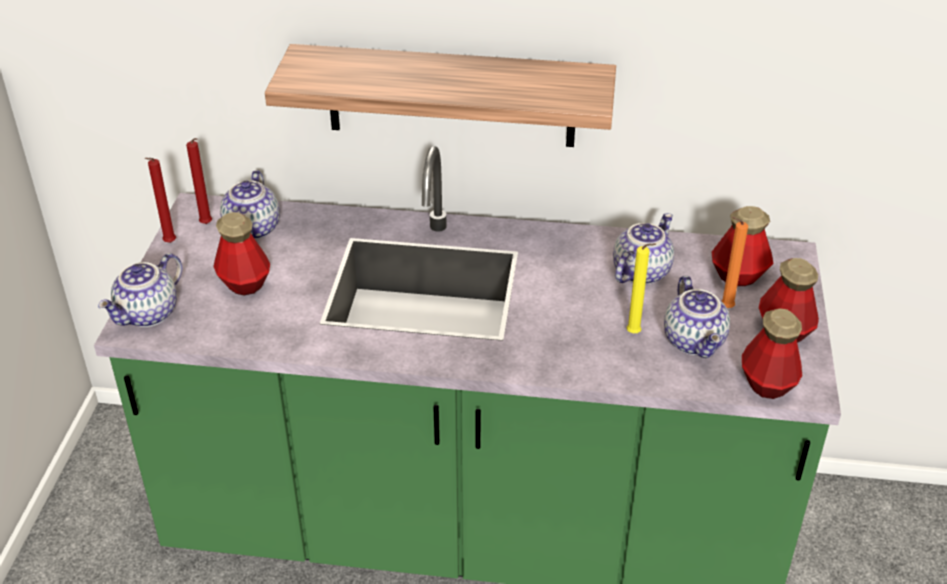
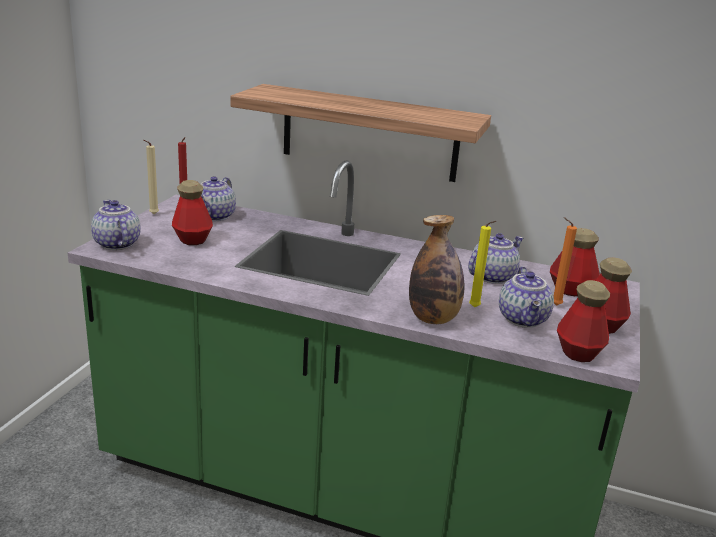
camera: 10 degrees right, 15 degrees down
(149, 315) = (115, 244): teapot -> teapot turned 105 degrees clockwise
(168, 244) = (152, 214): red candle -> beige candle
(591, 365) = (433, 319): none -> bottle

